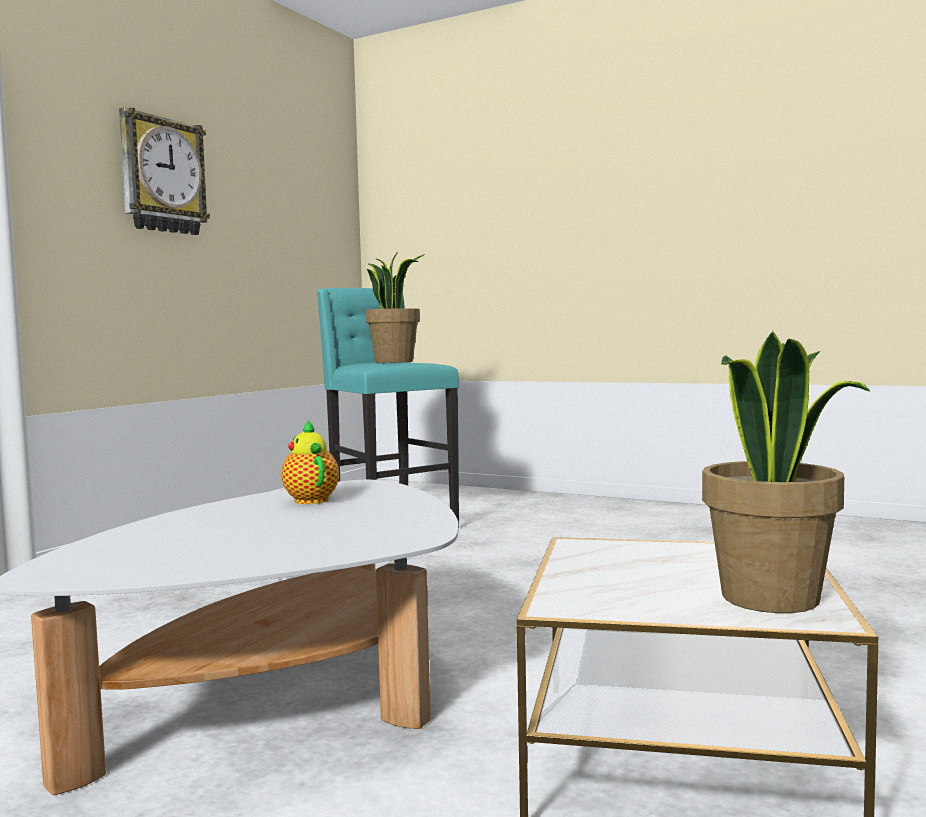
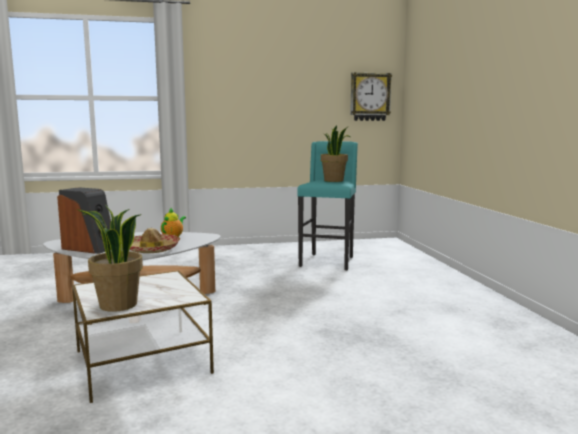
camera: 50 degrees right, 5 degrees up
(162, 175) = (264, 89): wall clock -> wall clock (370, 97)
(231, 556) = (89, 248): none -> speaker
(384, 520) = (151, 249): none -> hat

